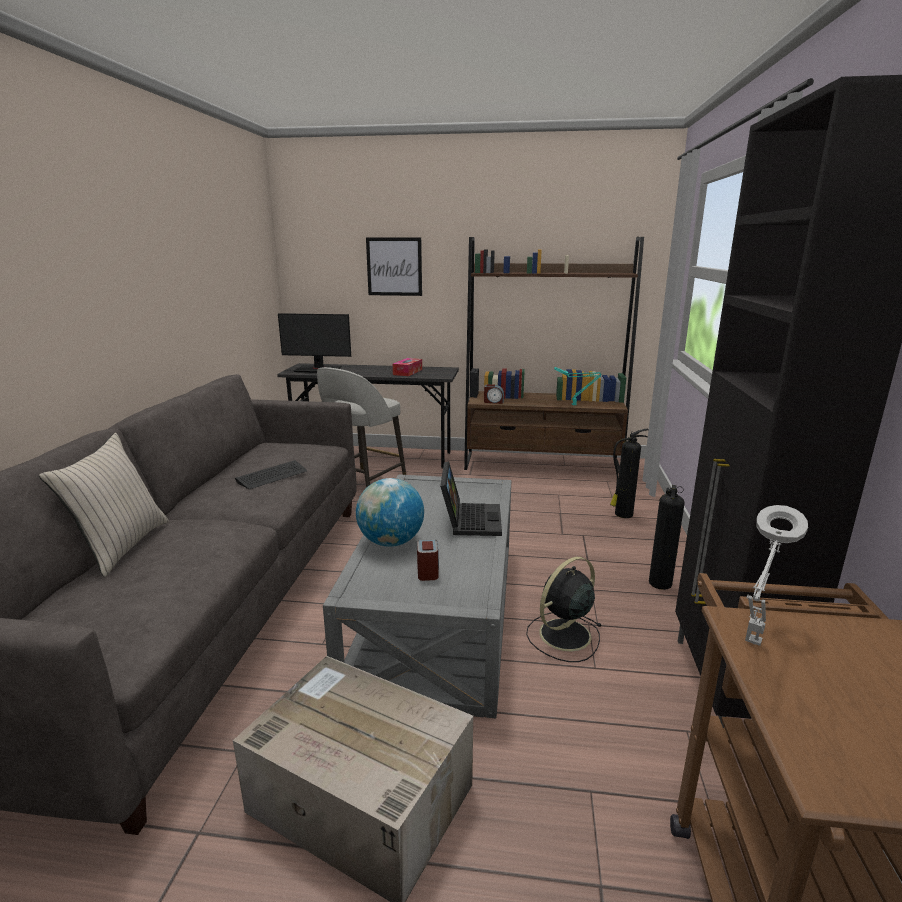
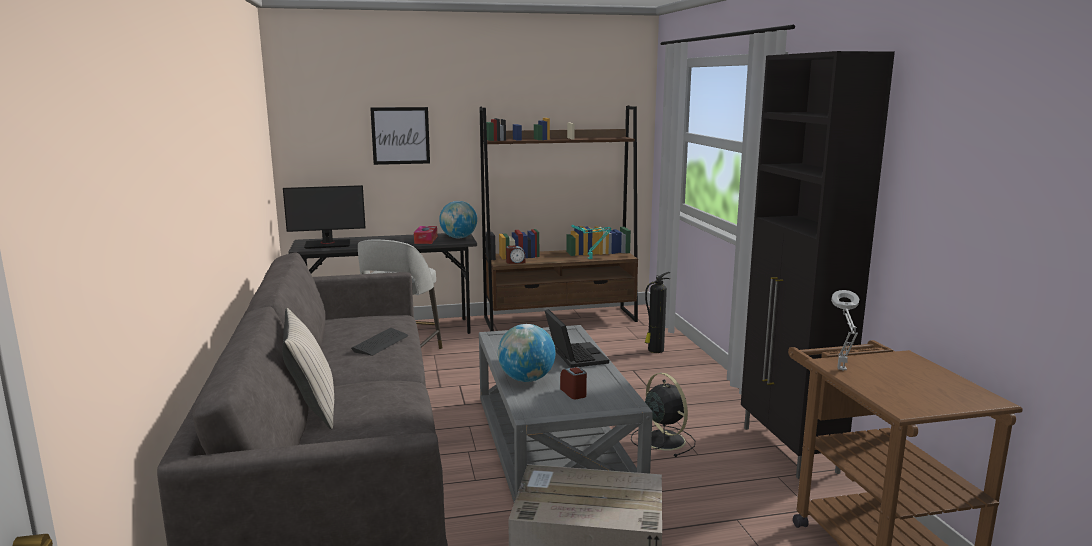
camera: 20 degrees left, 5 degrees down
(440, 372) = (458, 238): none -> globe
(563, 635) = (662, 439): black fan -> black fan turned 120 degrees clockwise
(660, 582) = (711, 394): fire extinguisher -> none

